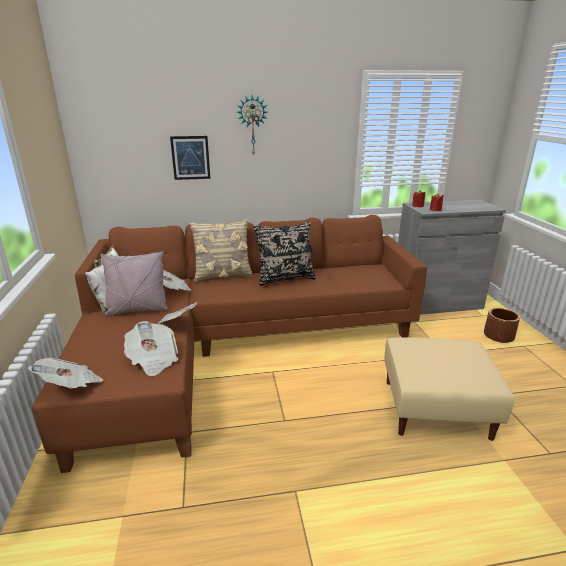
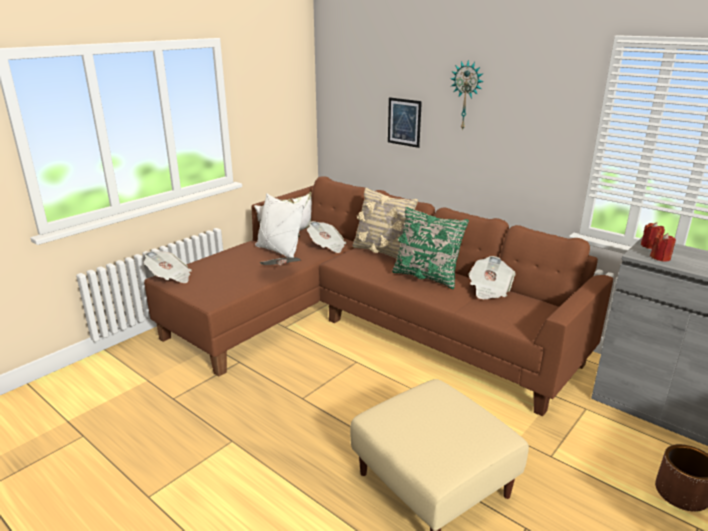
camera: 50 degrees right, 0 degrees up
(138, 310) = (279, 251): purple pillow -> white pillow
(153, 360) = (226, 286): newspaper -> newspaper (489, 289)
(285, 279) = (426, 277): black pillow -> green pillow

